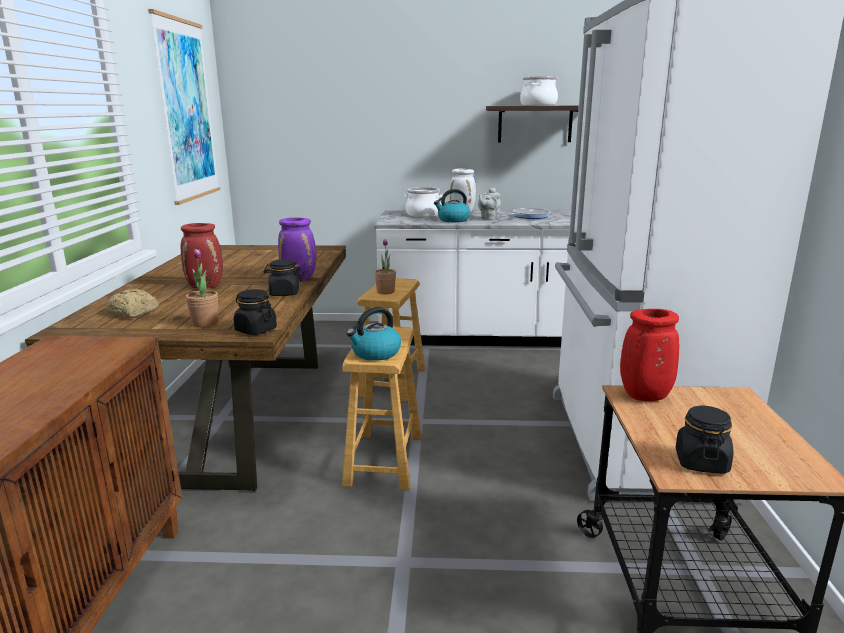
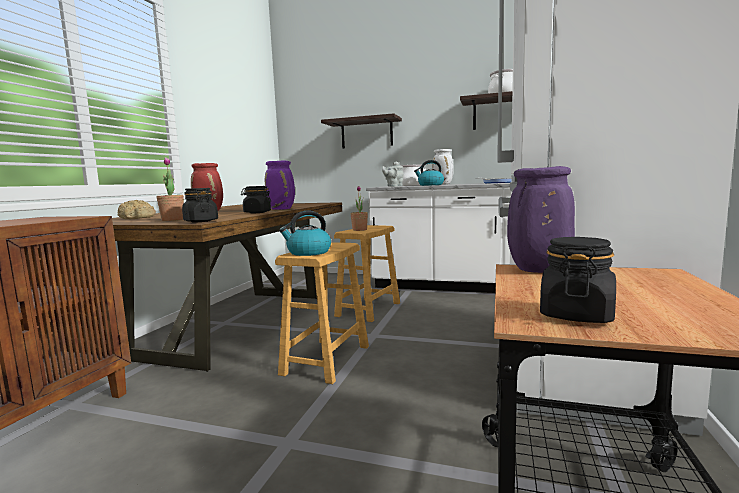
camera: 15 degrees right, 10 degrees down
(186, 111) = (241, 111): picture -> none
(358, 138) = (366, 133): none -> shelf
(488, 218) = (460, 184): grey teapot -> grey teapot (393, 186)
(644, 396) = (538, 270): red vase -> purple vase

